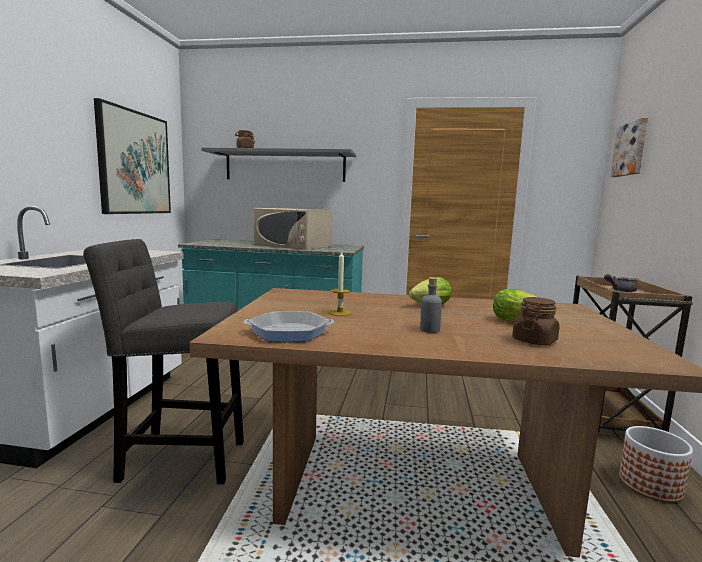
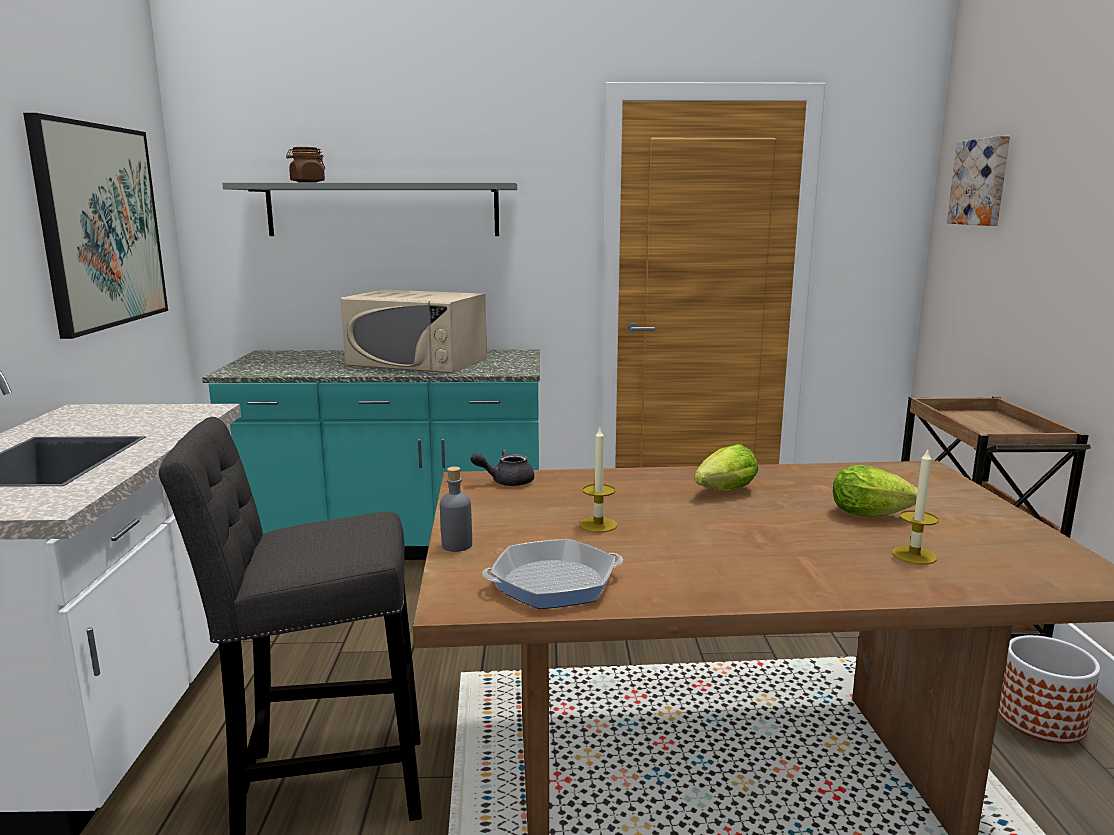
camera: 10 degrees left, 5 degrees up
(429, 330) = (757, 549): grey bottle -> grey bottle (456, 545)
(534, 341) = (914, 555): brown jar -> candle
(619, 290) = (978, 422): grey teapot -> grey teapot (506, 481)

